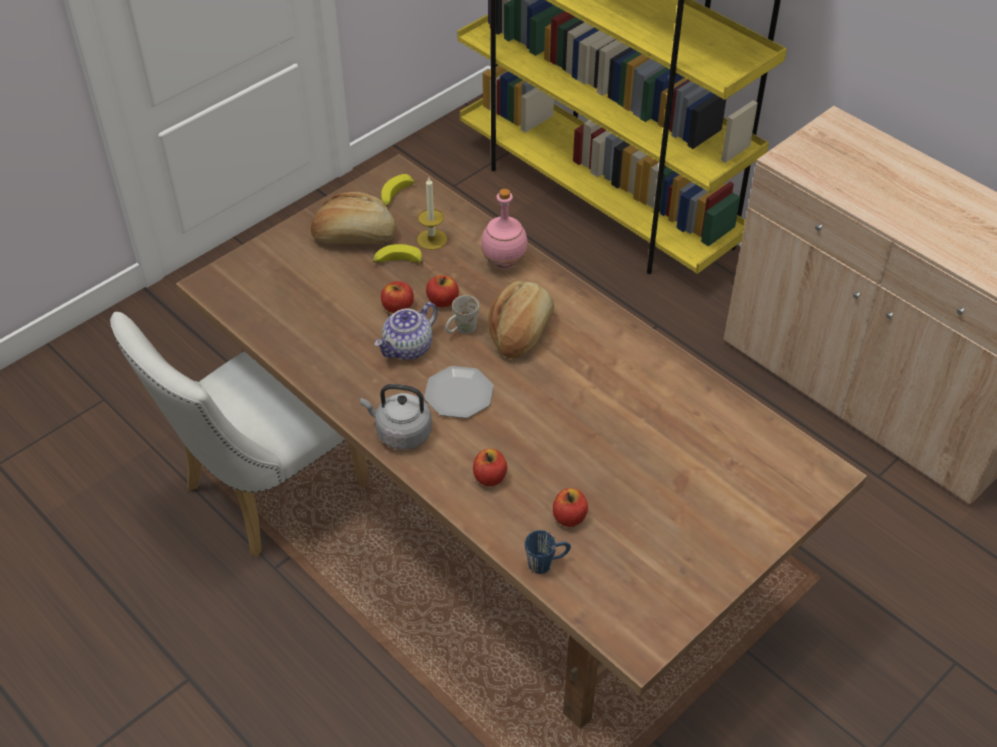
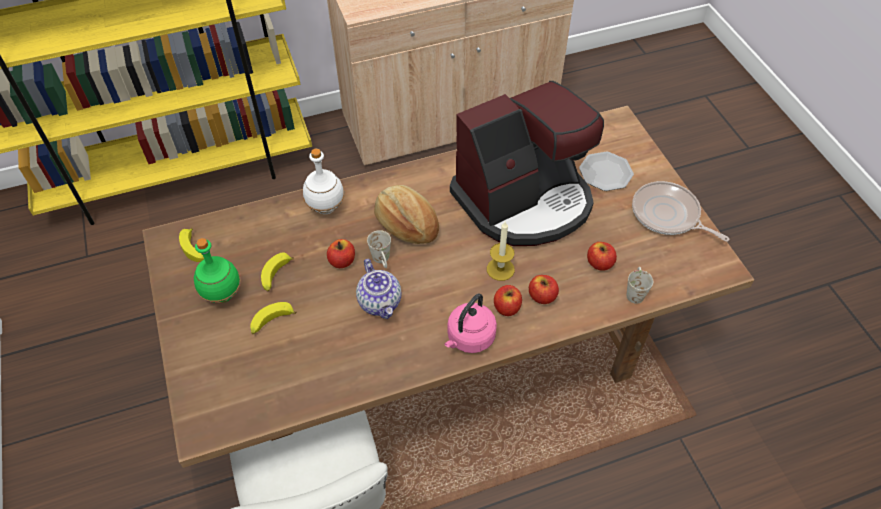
camera: 65 degrees left, 5 degrees up
(343, 281) = (271, 322): none -> banana
(354, 236) = (223, 295): bread -> green bottle
(398, 307) = (329, 293): apple -> apple (507, 307)
(400, 433) = (469, 338): grey kettle -> pink kettle
(432, 239) = (266, 243): candle -> candle (500, 269)
(458, 394) = (448, 286): plate -> plate (605, 173)
(504, 263) = (326, 207): pink bottle -> white bottle
(547, 562) = (634, 291): blue mug -> white mug
(621, 419) = (524, 201): none -> coffee machine
(692, 567) = (668, 215): none -> frying pan

